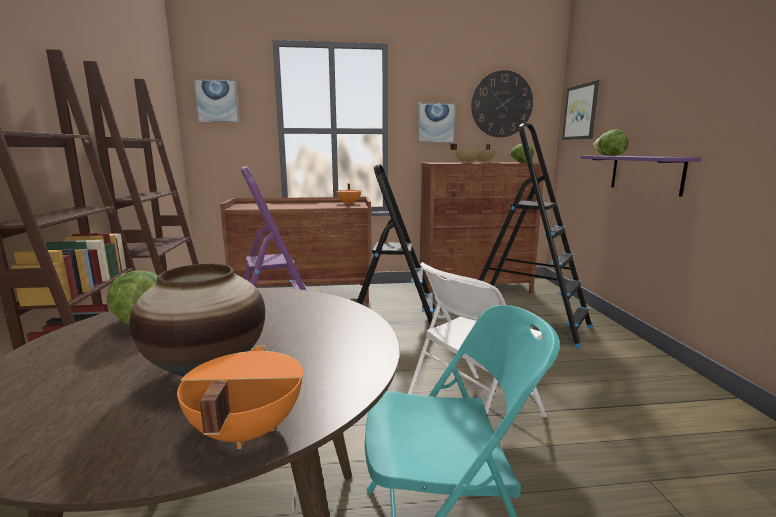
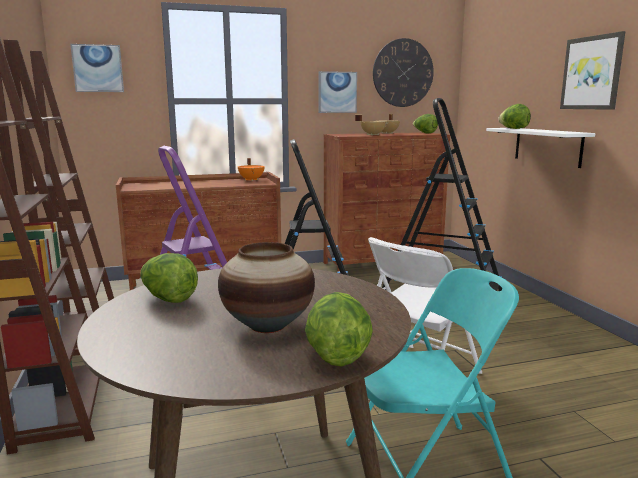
camera: 10 degrees left, 0 degrees up
(244, 431) = (336, 356): orange cooking pot -> lettuce
(581, 112) = (481, 83): picture -> picture (592, 73)
(645, 174) = (547, 146): purple shelf -> white shelf

